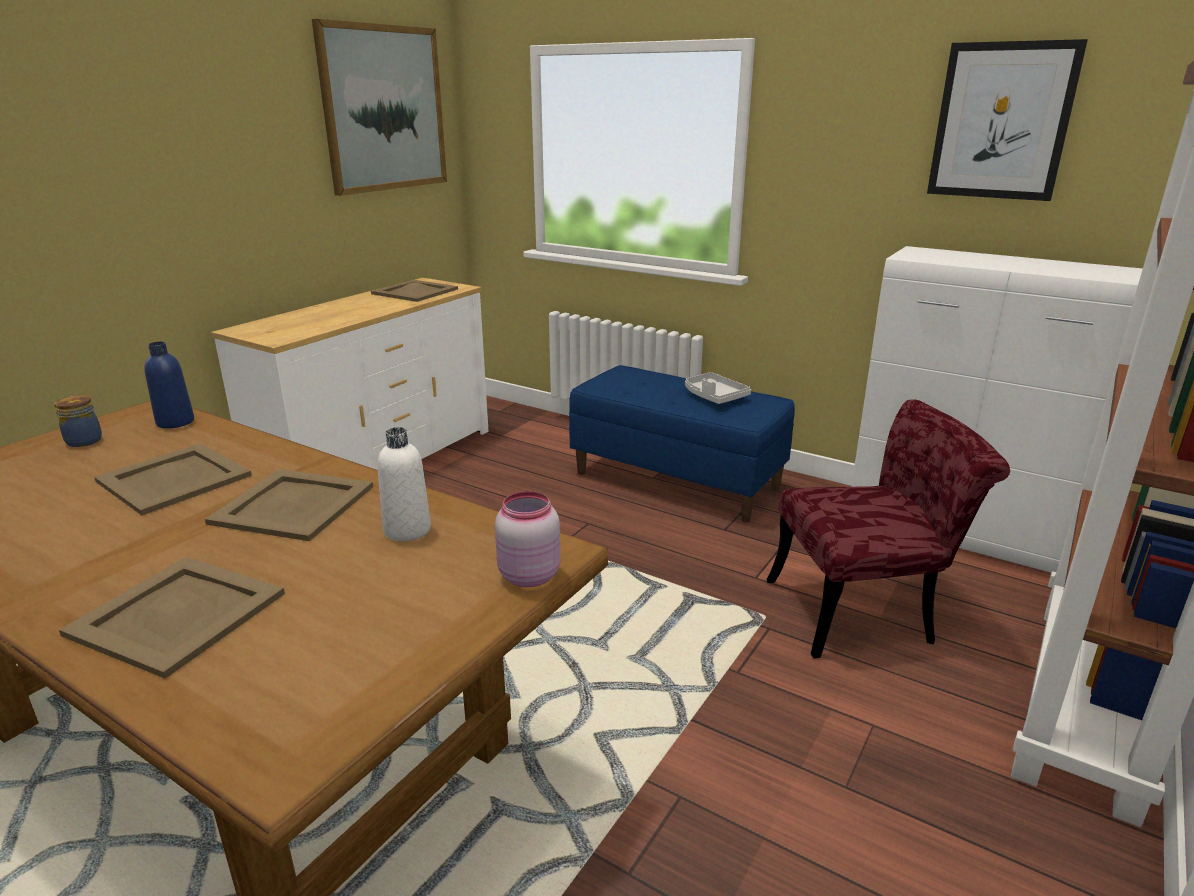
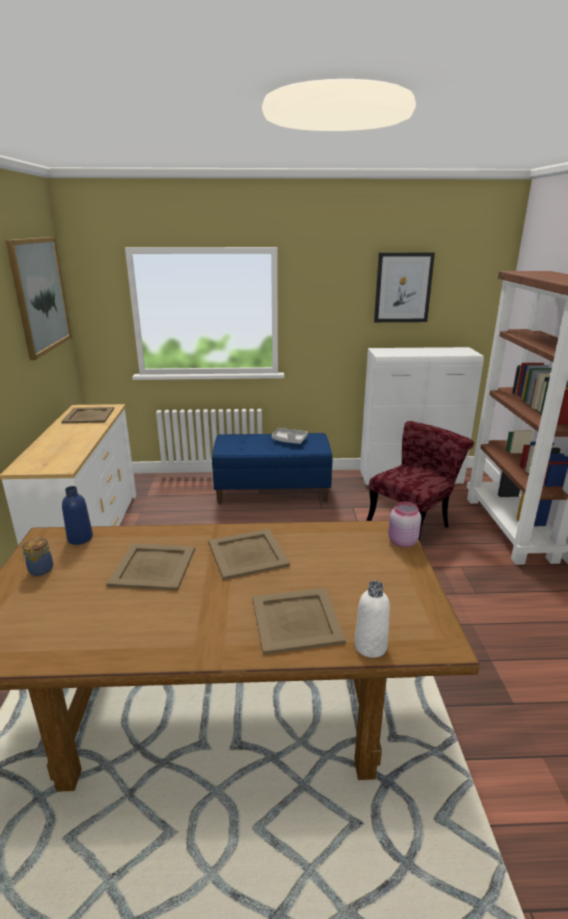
camera: 35 degrees left, 0 degrees up
(407, 530) = (322, 544): white bottle -> white bottle (370, 646)

